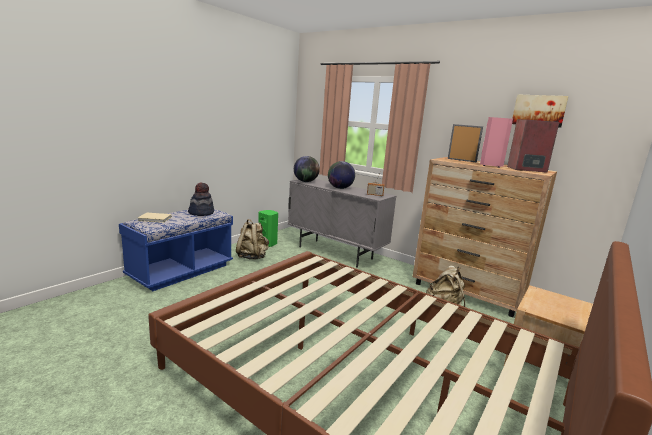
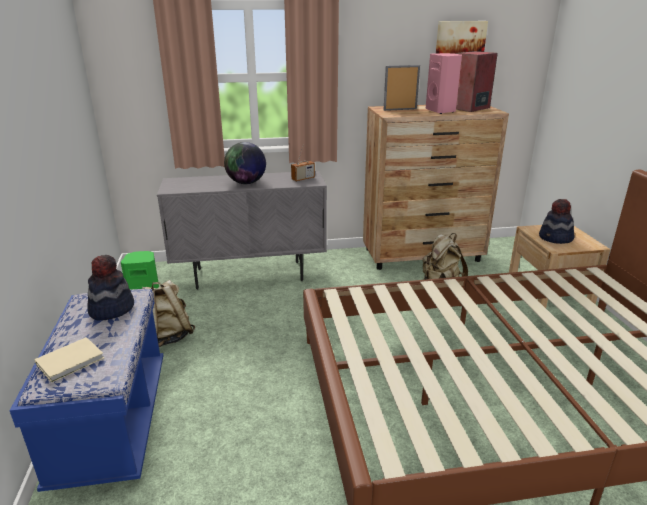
camera: 45 degrees left, 10 degrees up
(305, 181) = (181, 188): globe -> none
(549, 305) = (555, 238): none -> hat

